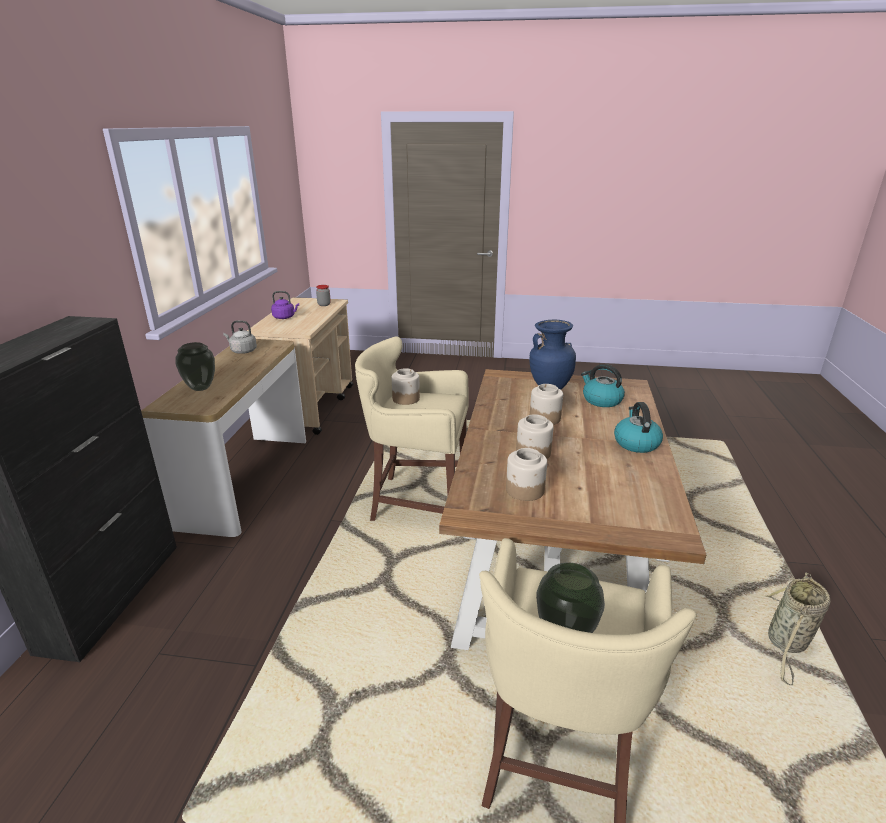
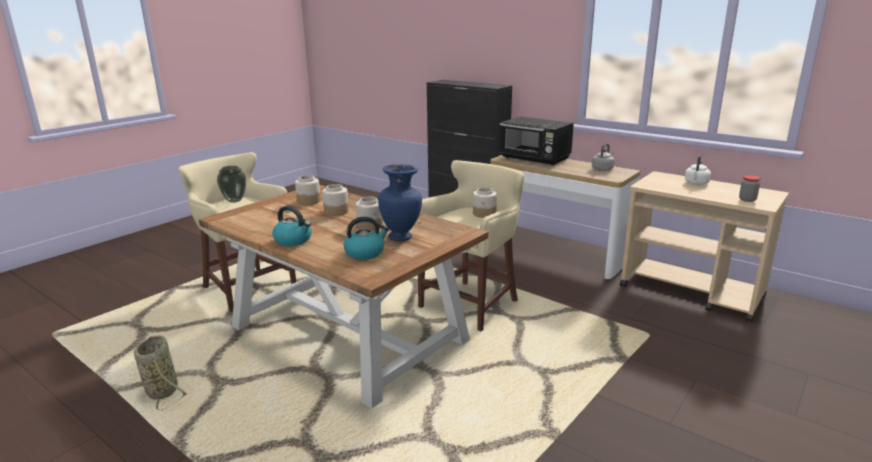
camera: 120 degrees right, 5 degrees down
(200, 388) = (535, 159): vase -> black microwave
(285, 317) = (696, 183): purple kettle -> white kettle

